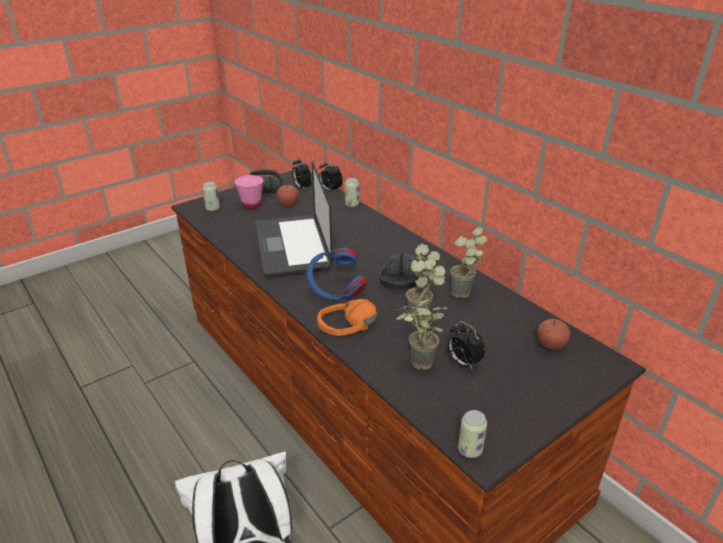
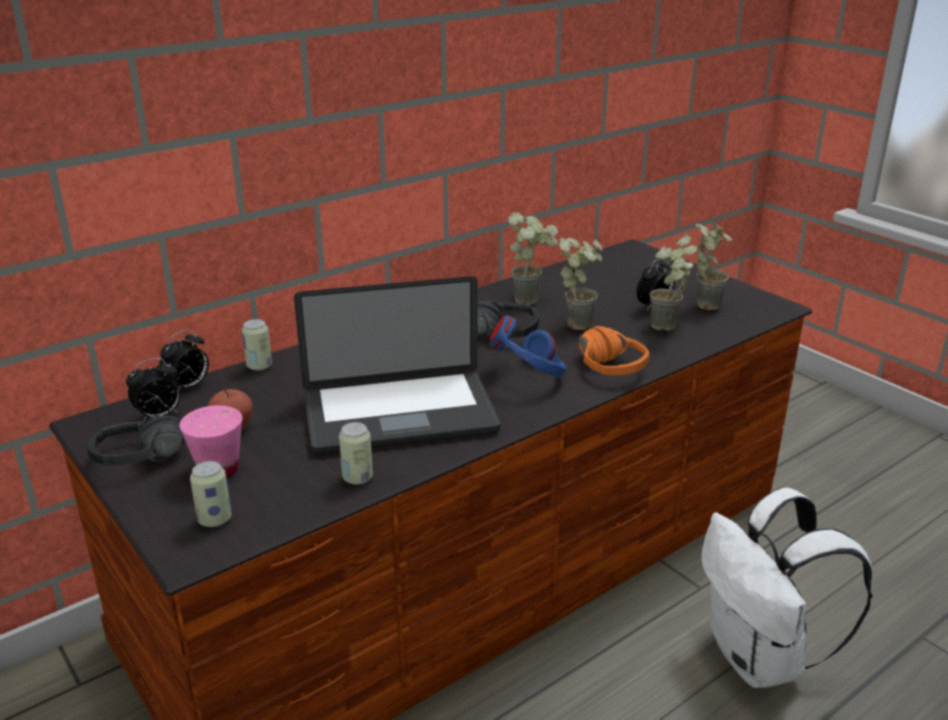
camera: 90 degrees left, 5 degrees down
(470, 450) = (774, 311): can -> can (357, 478)
(480, 398) = (704, 303): none -> potted plant
(550, 345) = (612, 268): apple -> none

